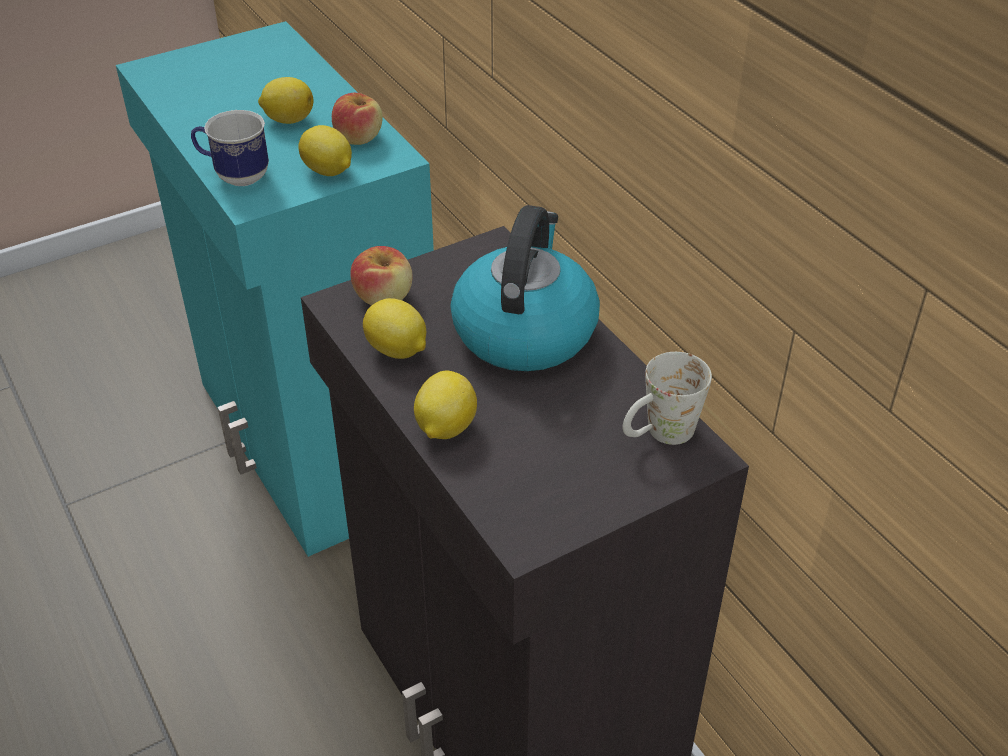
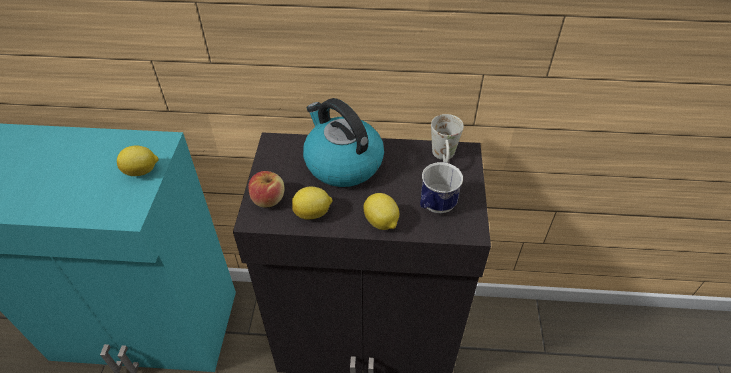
camera: 55 degrees left, 5 degrees up
(235, 176) = (95, 211): mug -> mug (434, 207)
(288, 119) = (73, 165): lemon -> none
(358, 137) = (128, 146): apple -> none

